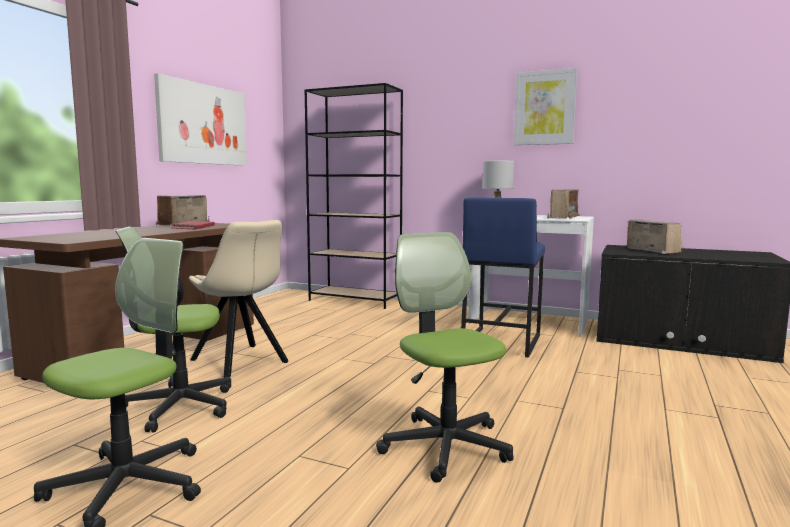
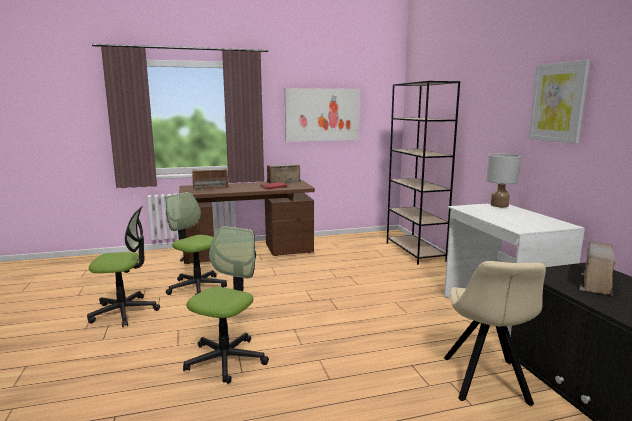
camera: 50 degrees right, 5 degrees up
(240, 361) = (263, 273): beige chair -> beige chair (486, 380)
(501, 341) = (426, 320): blue stool -> none
(564, 217) = (529, 223): radio -> radio (211, 188)

